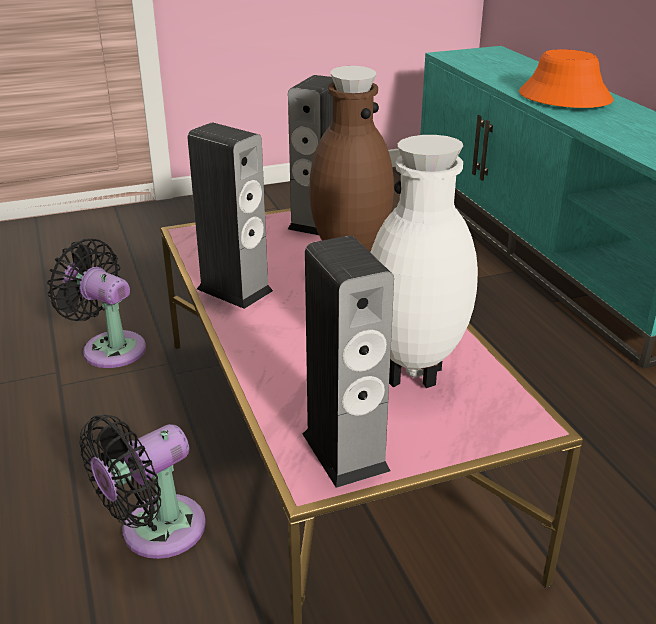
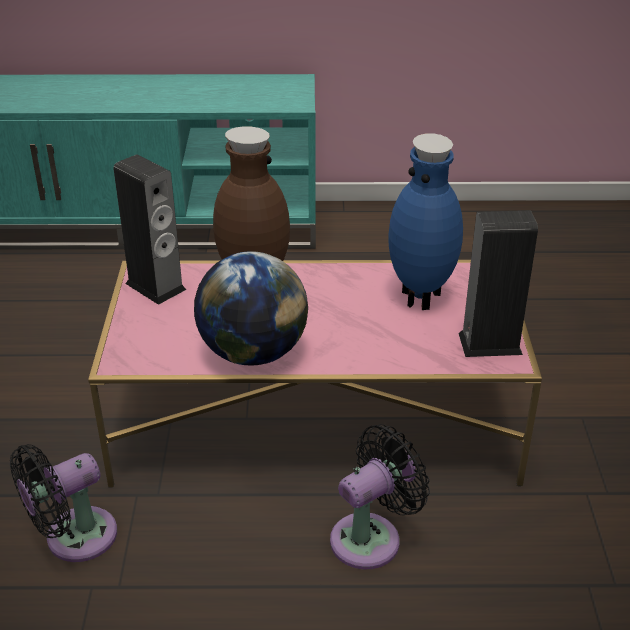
camera: 70 degrees left, 5 degrees up
(155, 532) = (371, 537): black fan -> black fan turned 105 degrees counterclockwise
(234, 290) = (253, 353): speaker -> globe
(415, 377) = (422, 298): white vase -> blue vase
(564, 97) = (104, 94): orange hat -> none

